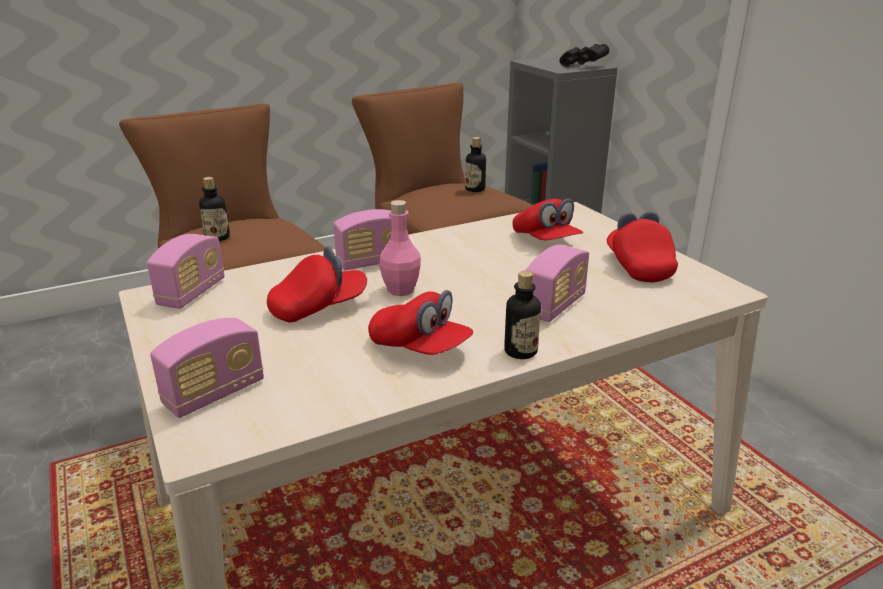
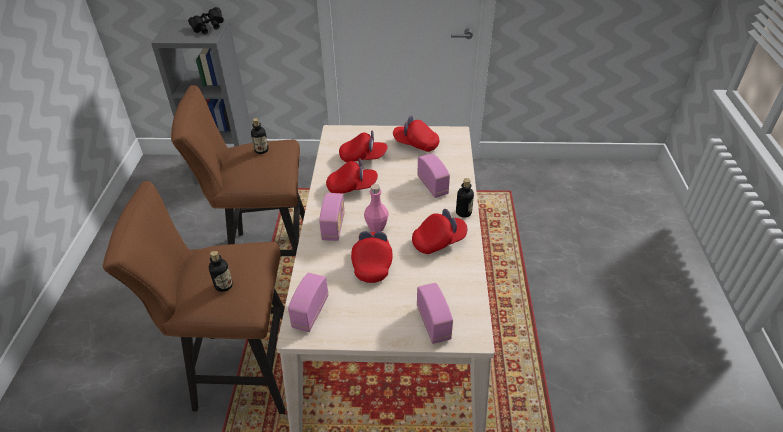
camera: 60 degrees left, 15 degrees up
(192, 293) = (310, 312): radio -> radio turned 120 degrees counterclockwise
(470, 251) = (352, 187): none -> red cap

